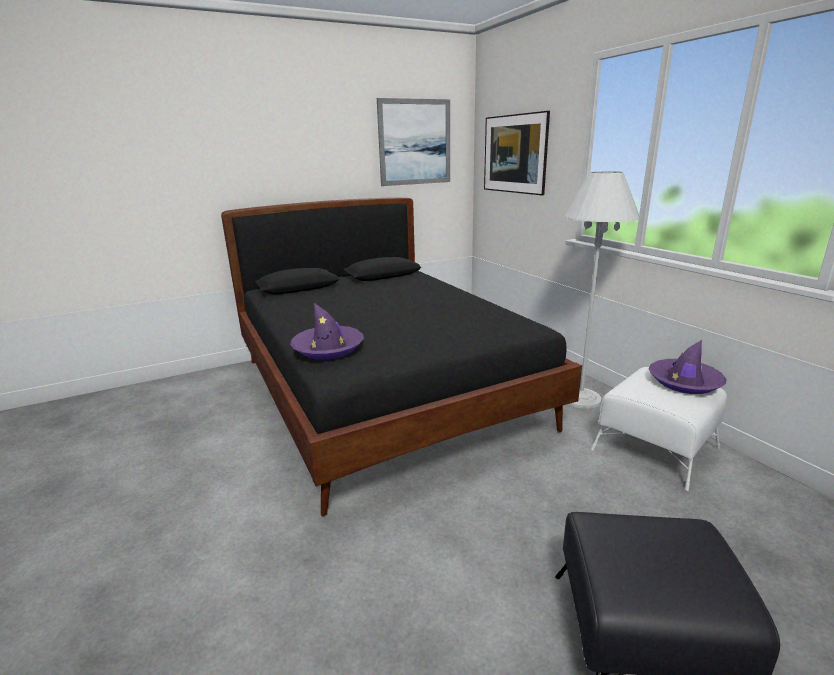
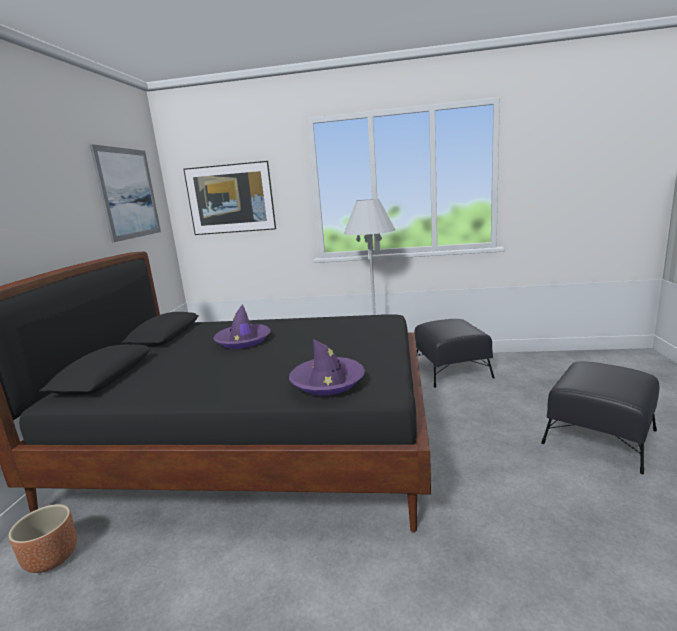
camera: 55 degrees left, 5 degrees down
(226, 384) = (52, 558): none -> brown planter
(656, 448) = (451, 370): white ottoman -> black ottoman
(684, 382) = (452, 321): purple hat -> purple hat (243, 341)

